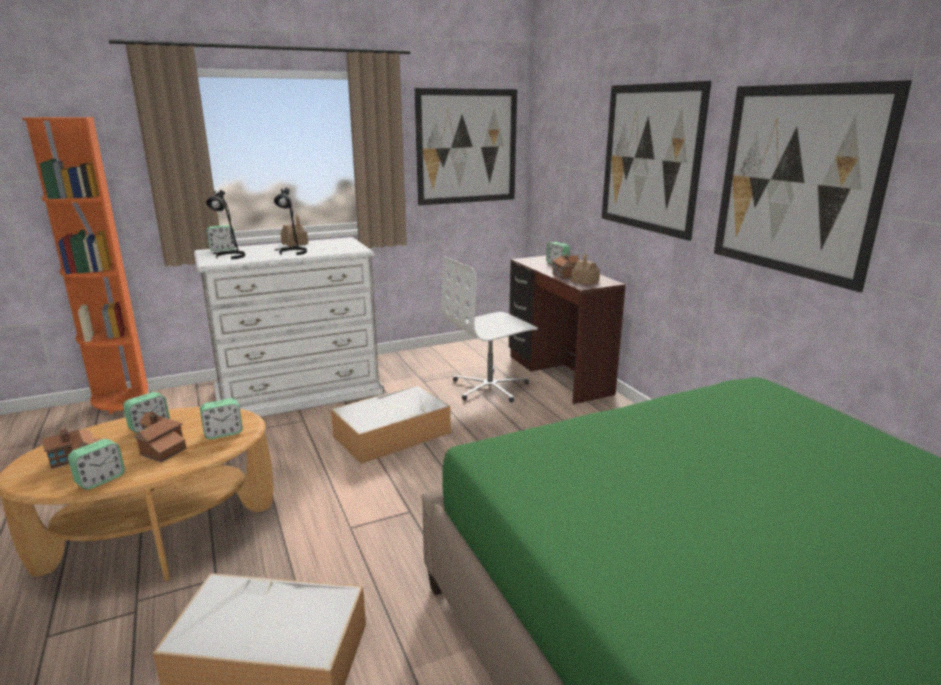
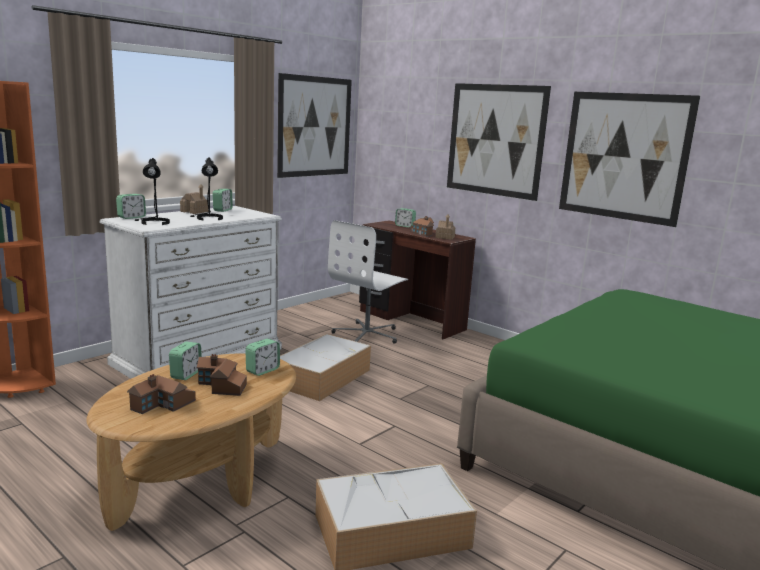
camera: 25 degrees left, 5 degrees down
(100, 480) = (205, 414): alarm clock -> alarm clock (222, 210)

